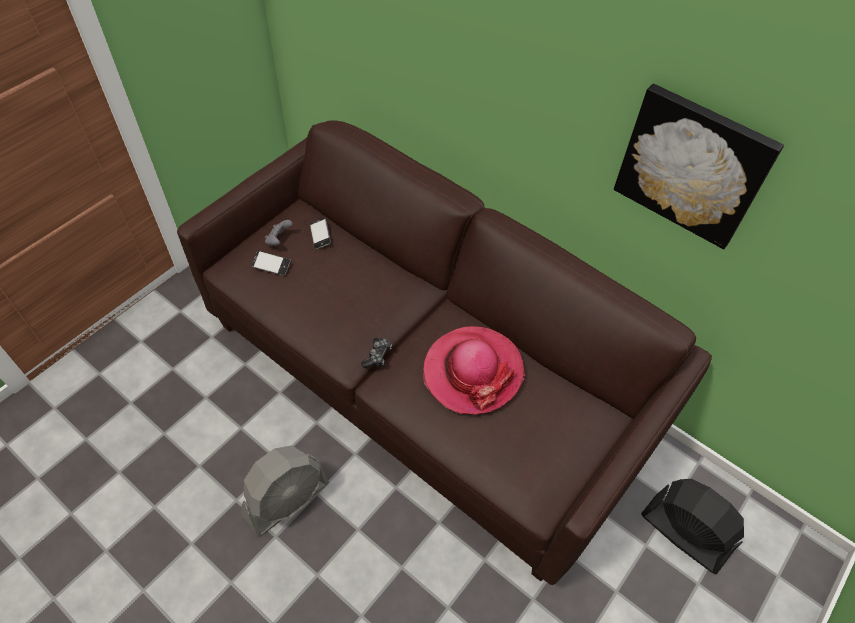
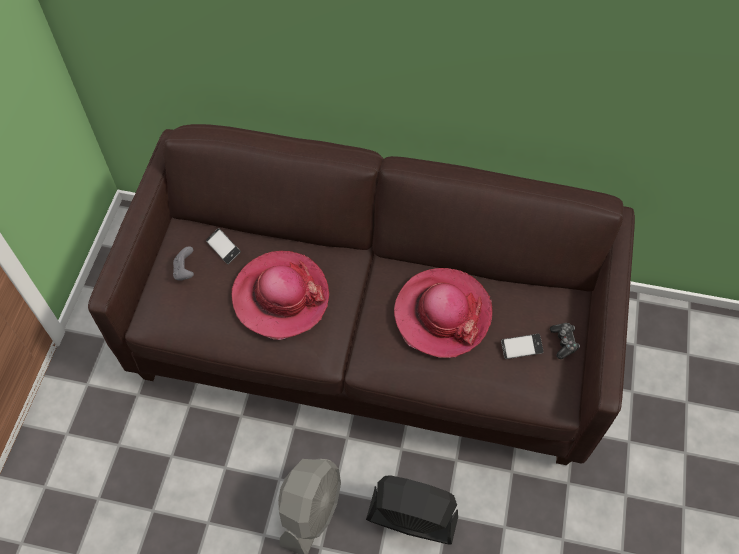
camera: 25 degrees left, 5 degrees up
(271, 265) = (195, 299): phone -> phone (521, 348)
(341, 294) = (280, 296): none -> hat
(377, 356) = (348, 339): game controller -> game controller (563, 342)
(684, 533) = (656, 366): black fan -> black fan (411, 518)
(693, 165) = (581, 62): picture -> none

